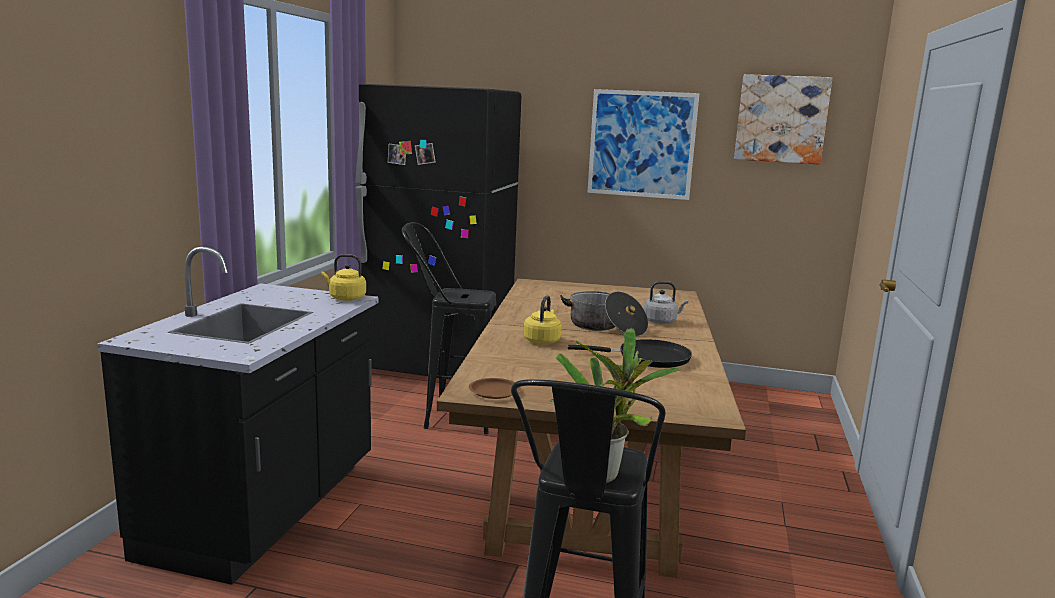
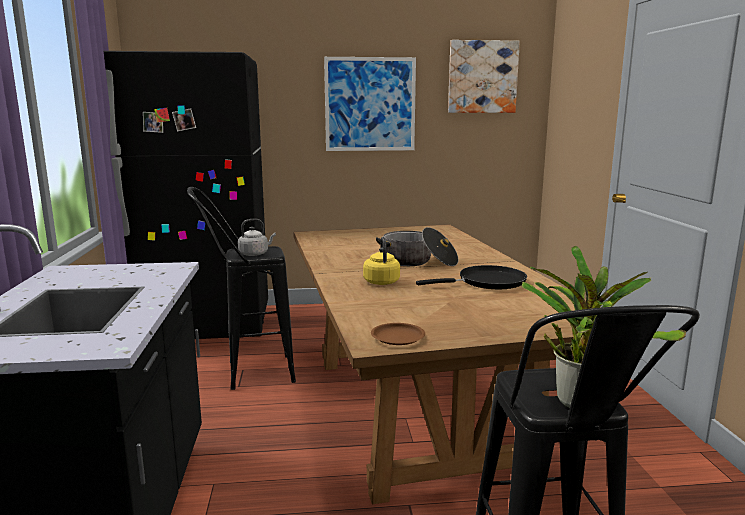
camera: 20 degrees left, 0 degrees up
(345, 298) = (165, 268): yellow kettle -> none
(661, 321) = (456, 251): grey kettle -> grey kettle (255, 254)

